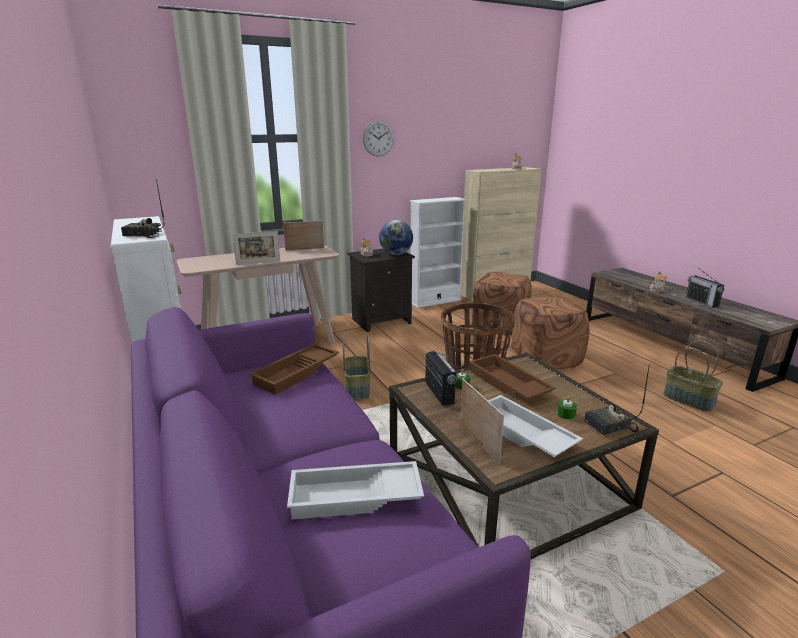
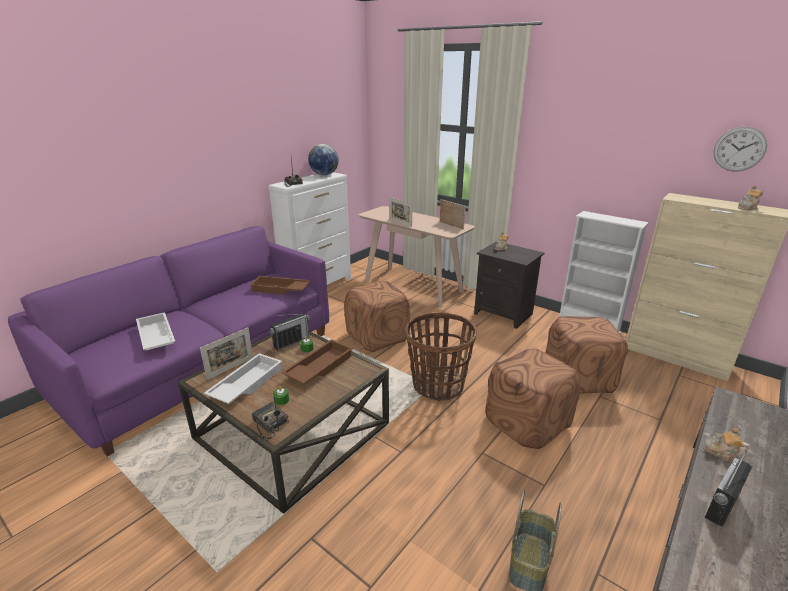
camera: 65 degrees right, 5 degrees up
(358, 389) = (377, 337): basket -> brown ottoman
(378, 138) = (559, 140): wall clock -> wall clock (739, 149)
(395, 254) = (519, 257): globe -> globe (324, 175)

